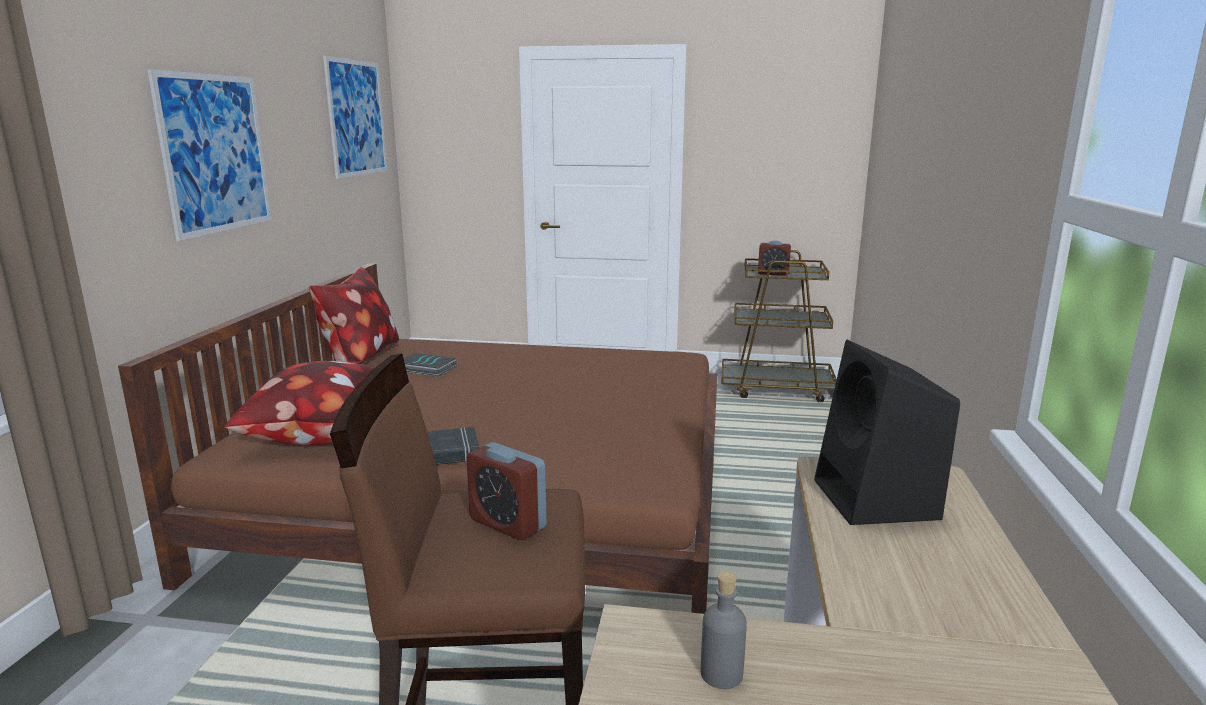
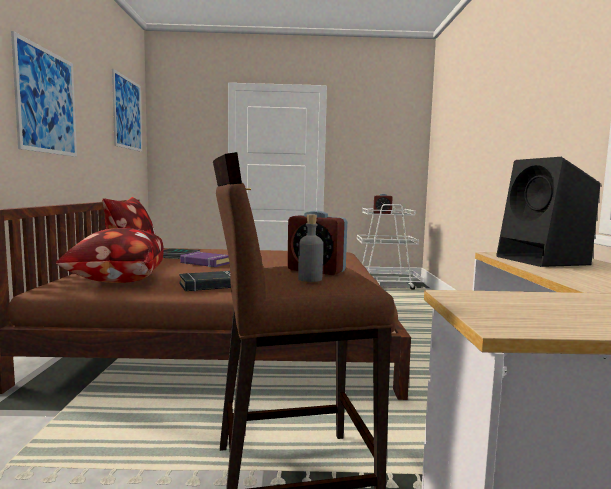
camera: 10 degrees left, 10 degrees down
(456, 389) = (205, 263): none -> purple book
(721, 674) = (544, 307): grey bottle -> grey bottle (310, 279)
(776, 389) = (384, 285): brown cart -> white cart

